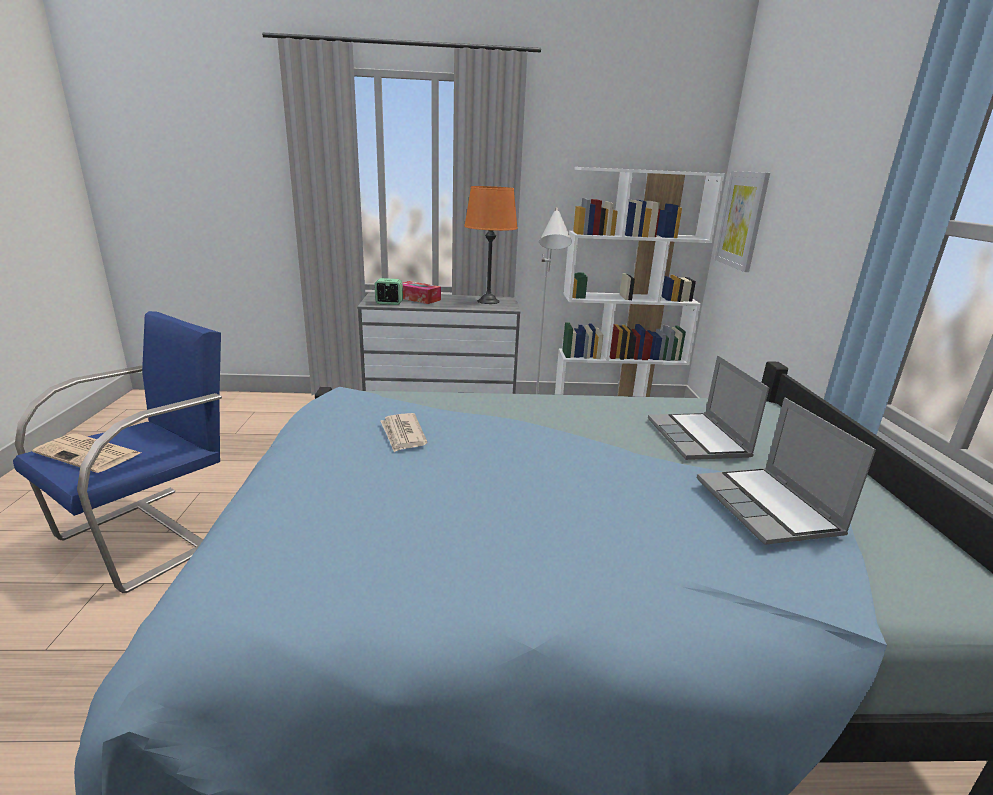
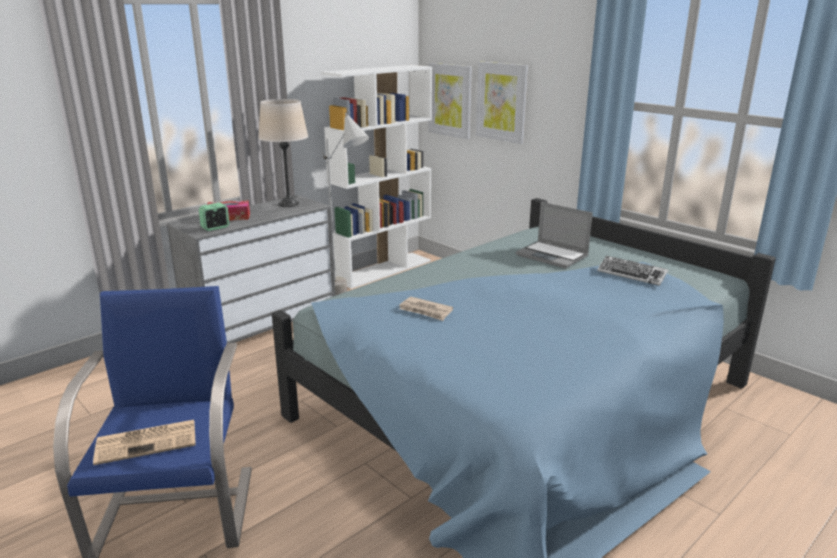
camera: 40 degrees left, 0 degrees up
(488, 301) = (288, 204): orange table lamp -> beige table lamp
(769, 508) = (631, 274): laptop -> keyboard
(789, 222) = (501, 102): none -> picture

